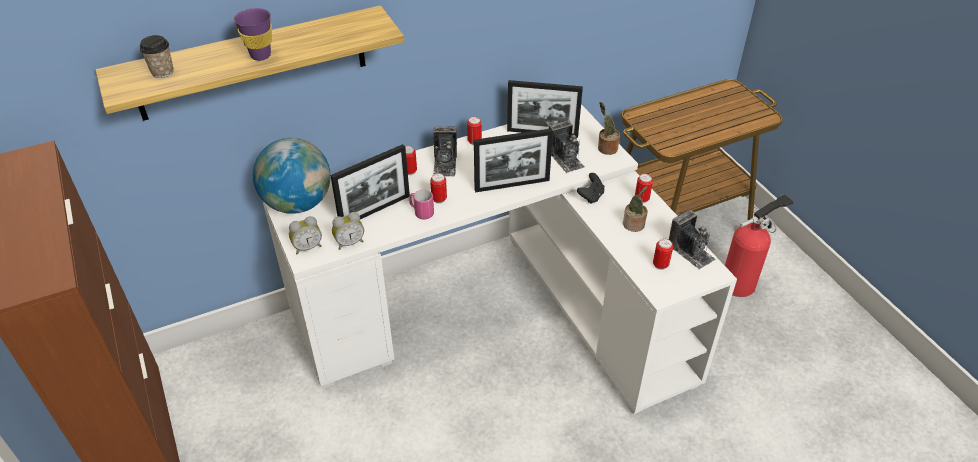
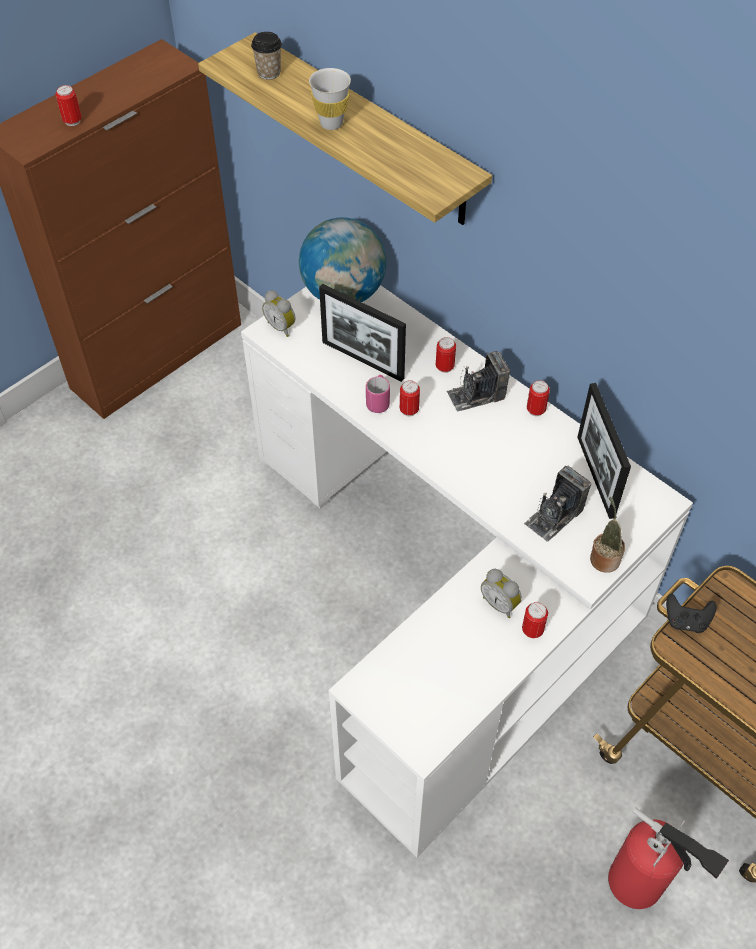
camera: 70 degrees right, 10 degrees up
(260, 56) = (331, 123): purple cup -> white cup
(349, 243) = (303, 357): alarm clock -> alarm clock (500, 603)
(512, 185) = (471, 473): picture frame -> none
(591, 196) = (507, 569): black game controller -> black game controller (686, 621)
(634, 225) = (474, 632): potted plant -> none
(660, 265) = (410, 678): can -> can (72, 121)
(690, 252) = (452, 711): camera -> none

